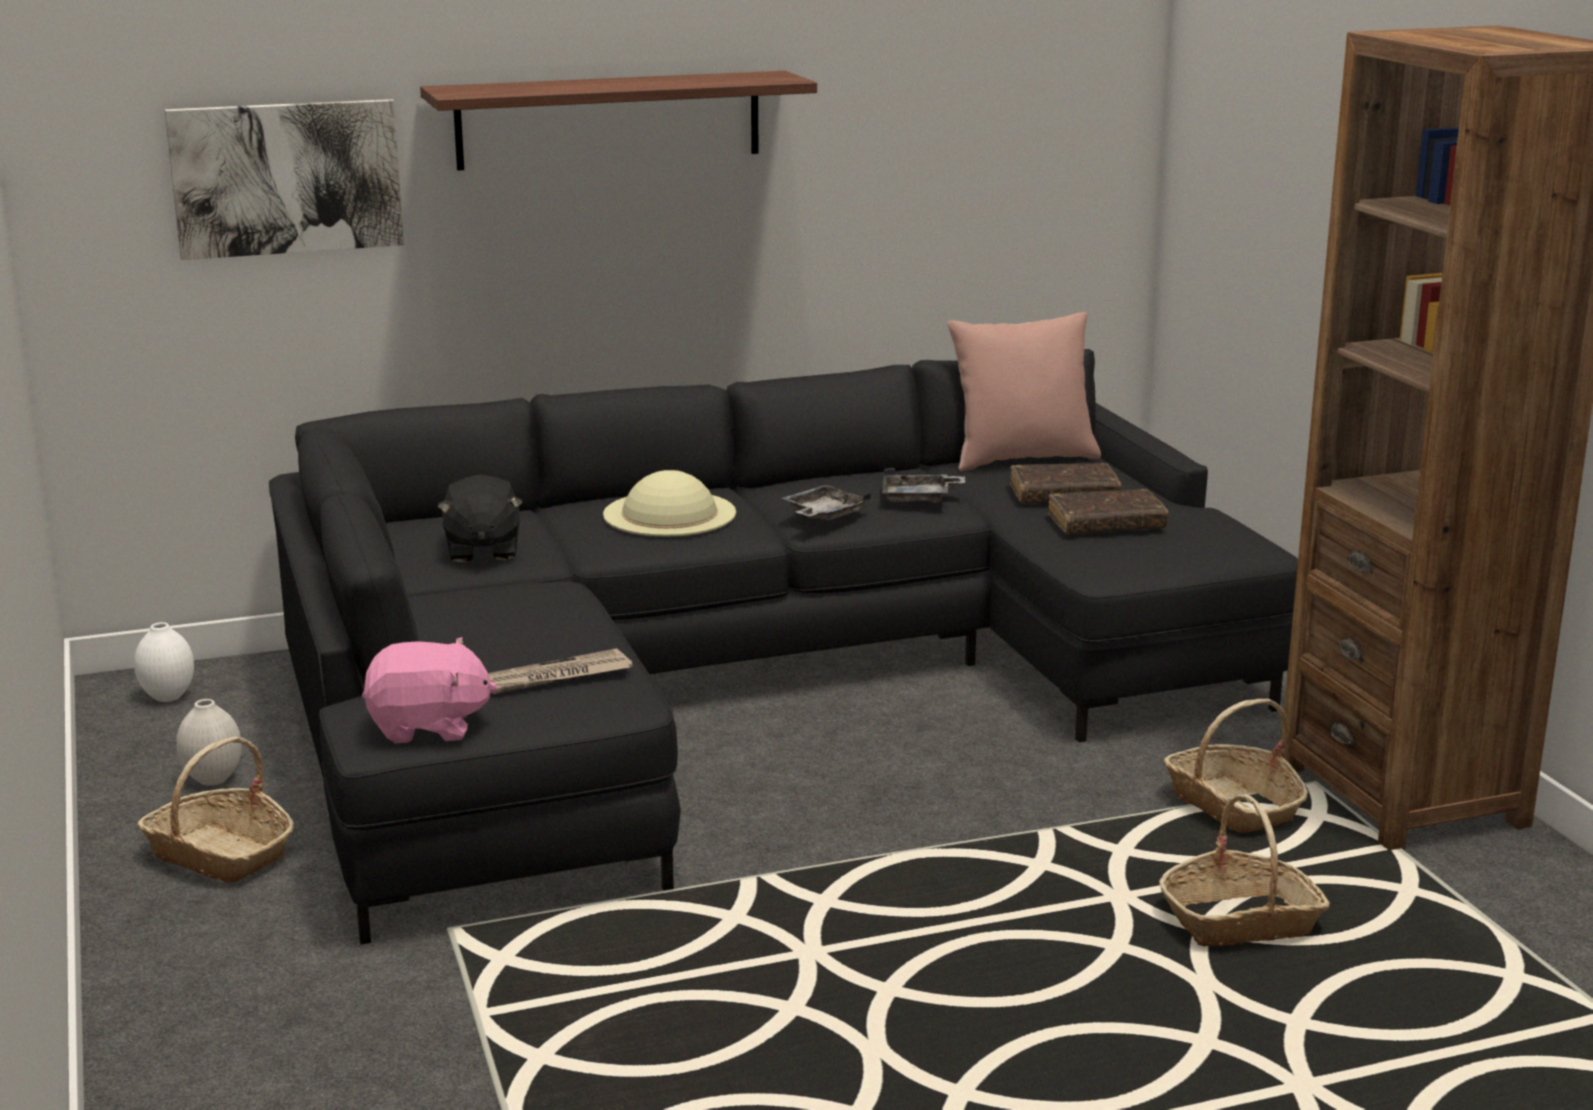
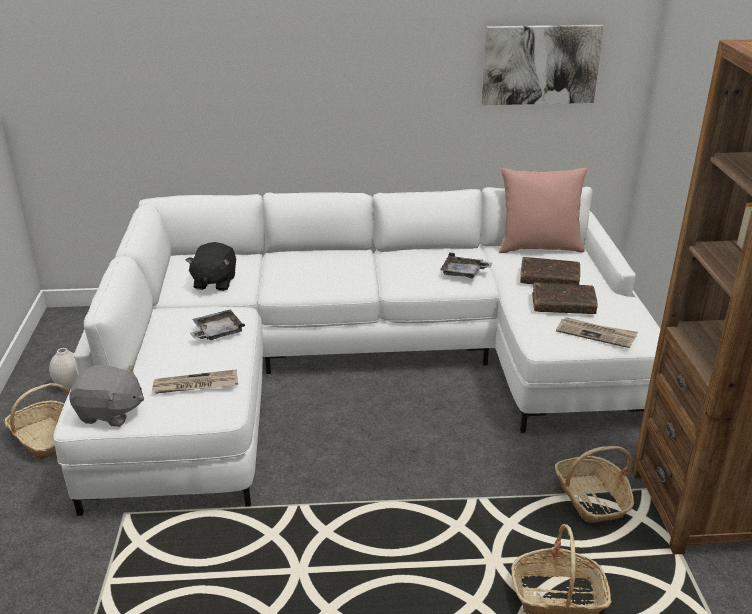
camera: 15 degrees right, 10 degrees up
(167, 697) = (79, 327): white vase -> none
(286, 178) = (135, 68): picture -> picture (540, 64)
(428, 727) = (110, 413): pink plush toy -> grey plush toy
(609, 120) = (314, 42): shelf -> none
(669, 513) = (324, 267): beige hat -> none
(743, 689) = (356, 364): black sofa -> white sofa
(823, 515) = (405, 279): grey tray -> grey tray (217, 332)
(1179, 552) = (596, 334): none -> newspaper

